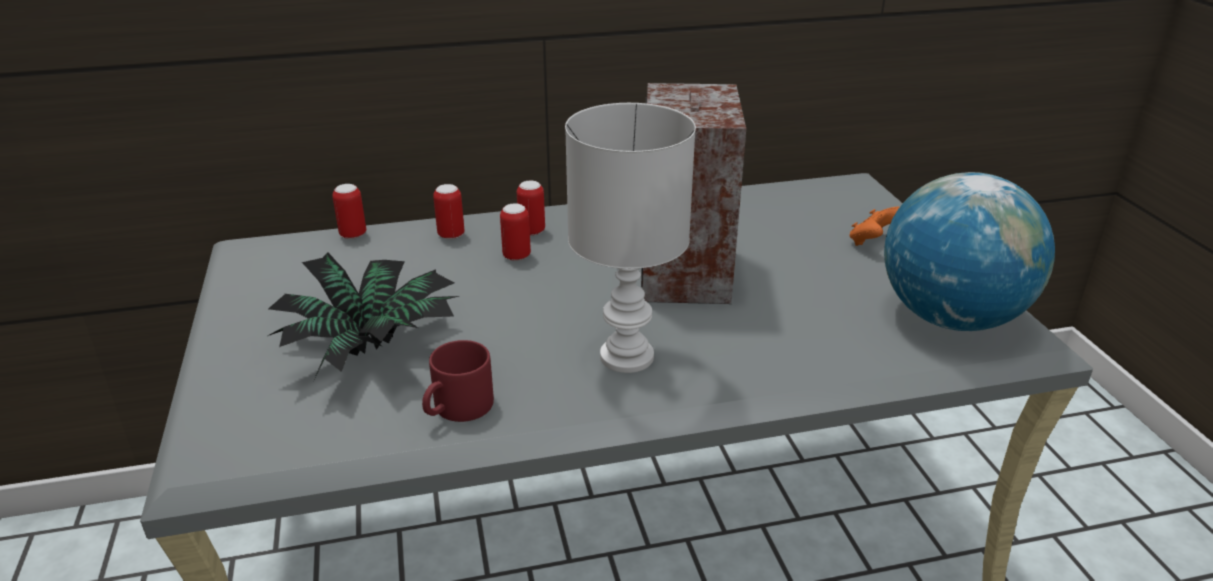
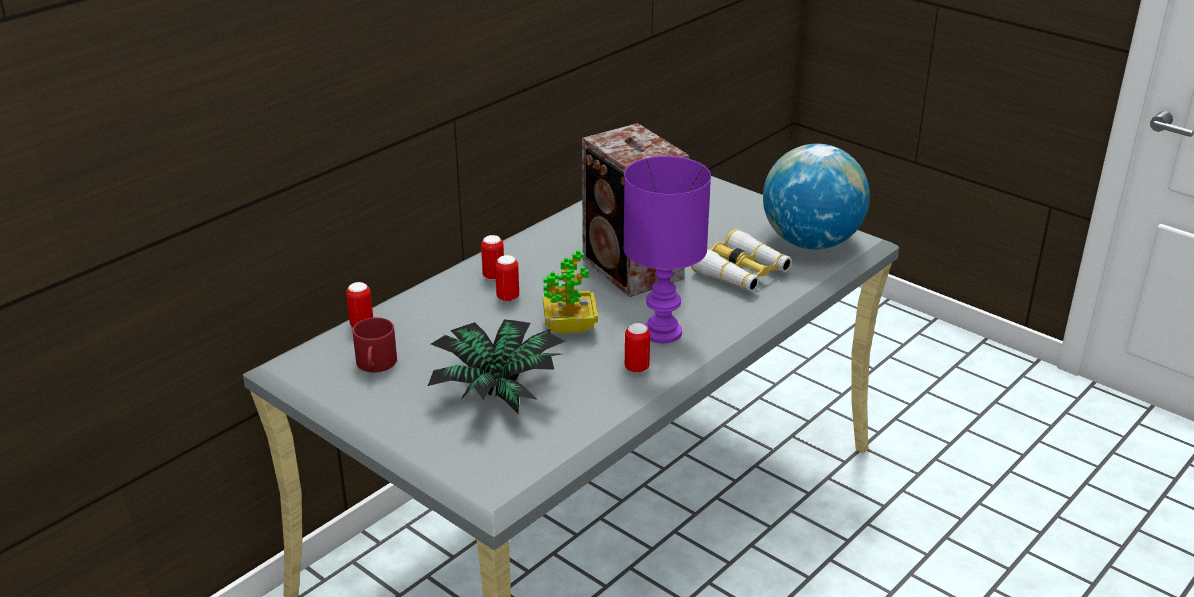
camera: 35 degrees left, 0 degrees up
(451, 235) = (438, 299): can -> can (636, 368)
(457, 409) = (604, 400): red mug -> red mug (376, 365)
(535, 310) = (570, 327): none -> potted plant
(624, 356) = (660, 333): white table lamp -> purple table lamp
(812, 322) = (741, 273): none -> binoculars
(872, 242) = (722, 209): orange game controller -> none

